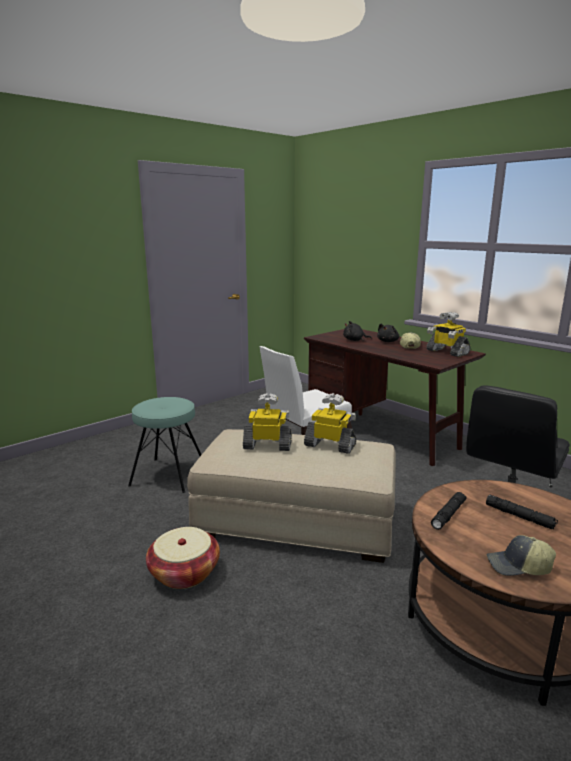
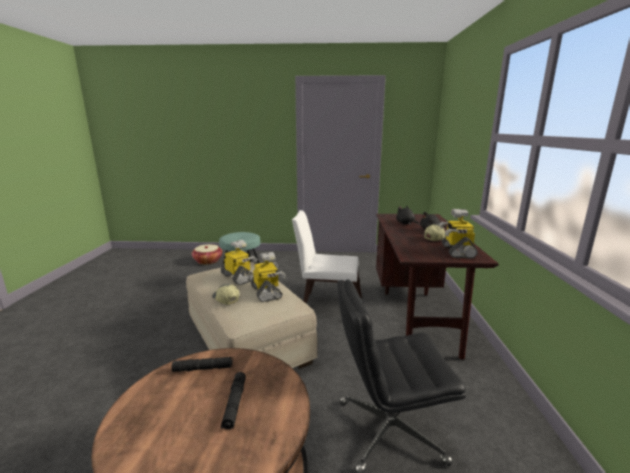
camera: 45 degrees right, 0 degrees up
(184, 572) = (158, 333): basket -> basket (208, 261)
(518, 567) = (141, 428): cap -> cap (225, 299)

